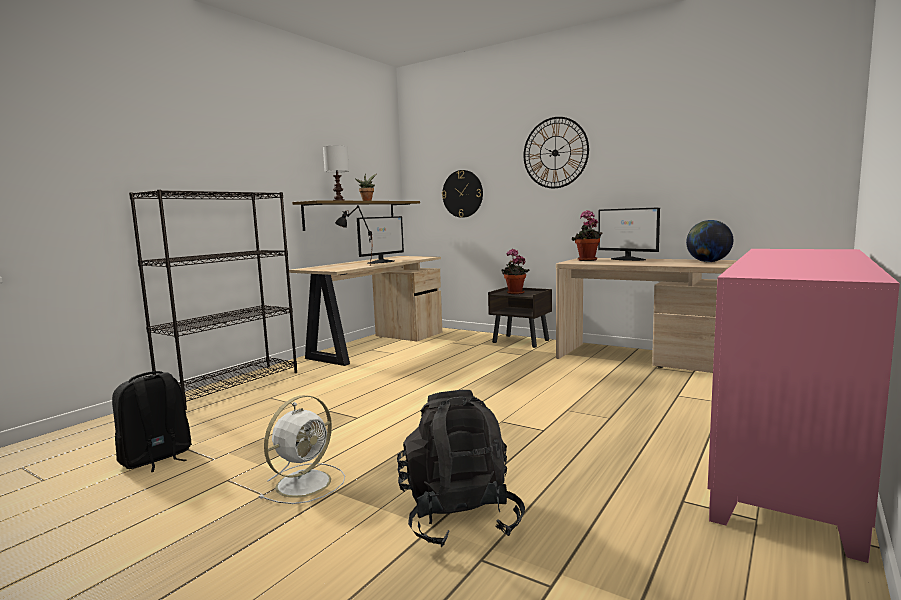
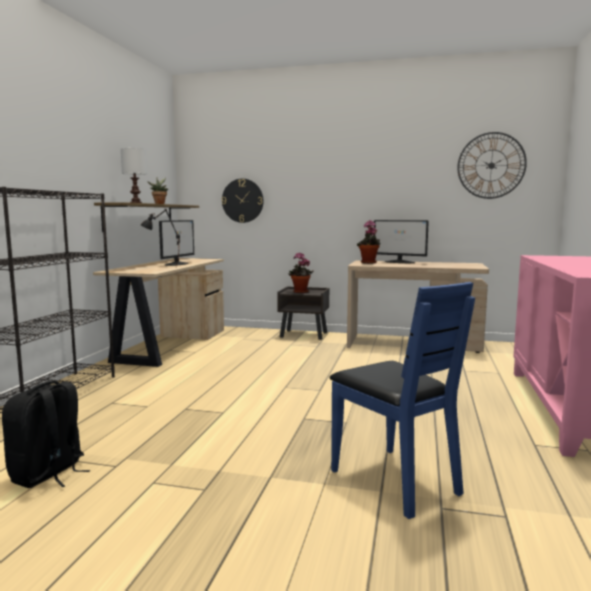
camera: 20 degrees left, 0 degrees up
(305, 482) = (234, 473): white fan -> none
(459, 517) = (394, 480): black backpack -> blue chair
(555, 153) = (333, 169): wall clock -> wall clock (491, 165)
(708, 262) = (465, 264): globe -> none

